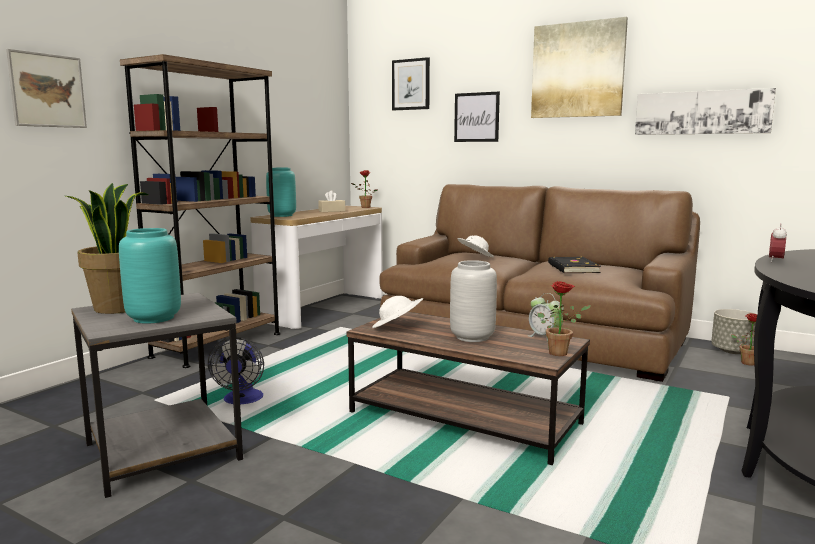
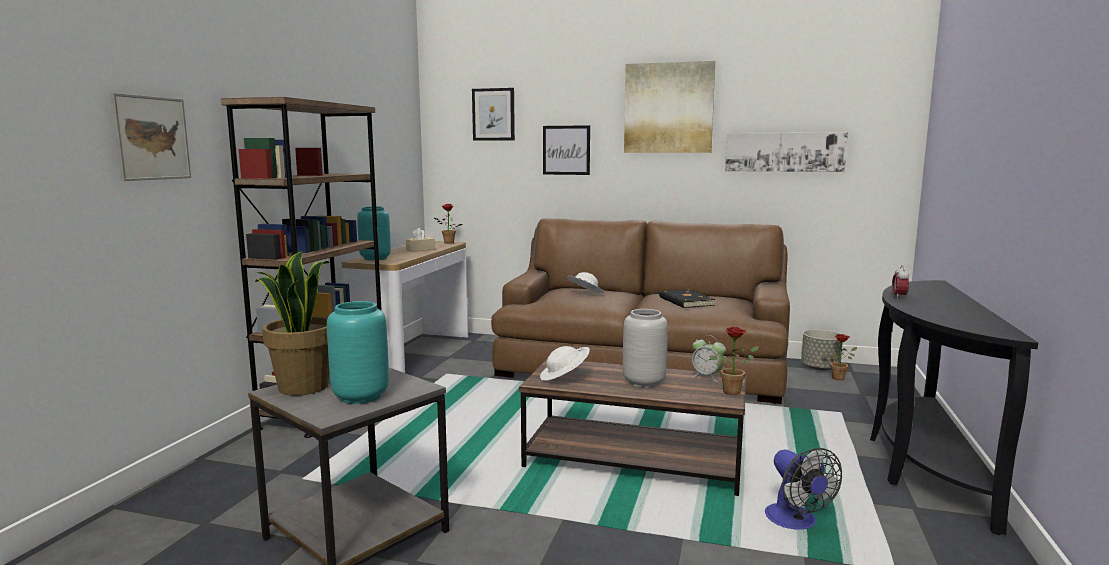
camera: 15 degrees left, 0 degrees up
(242, 400) = (400, 467): fan -> fan (796, 522)

